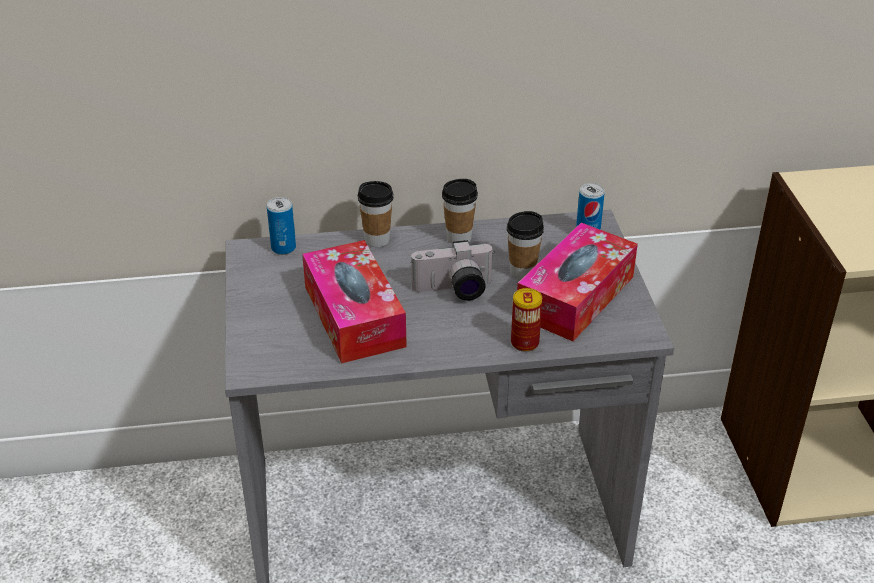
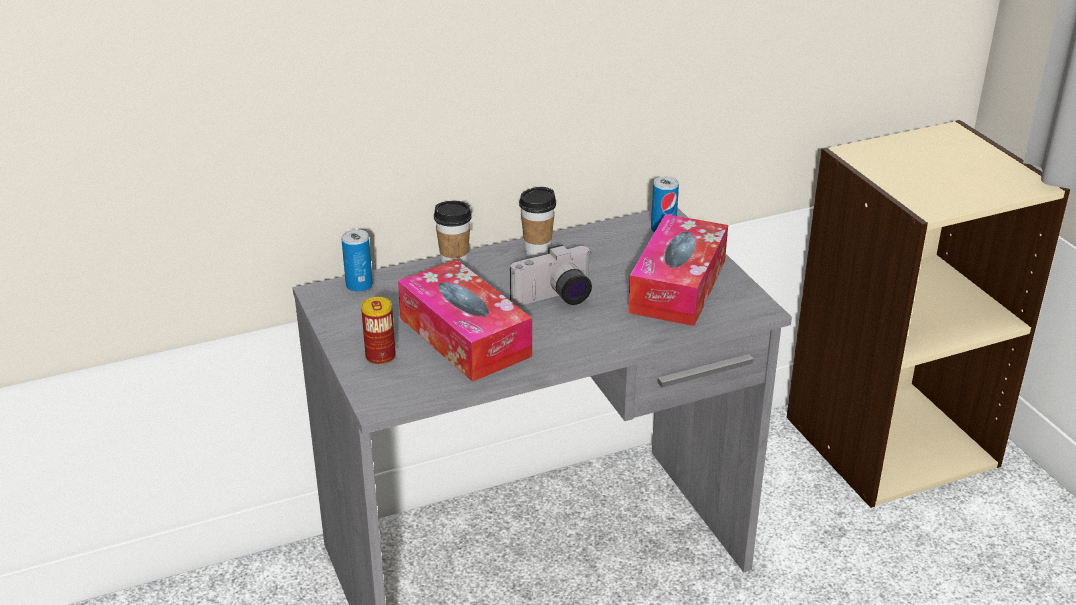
camera: 15 degrees left, 5 degrees down
(522, 272) = (616, 272): cup -> none
(524, 343) = (648, 334): can -> can (380, 357)

